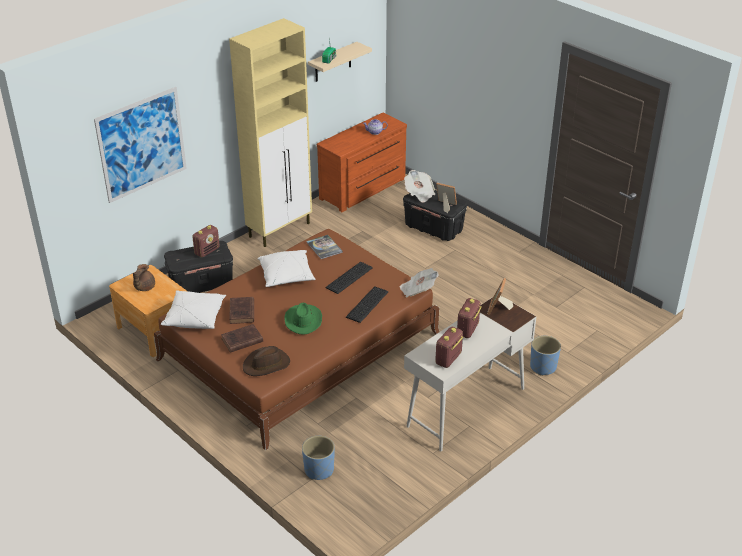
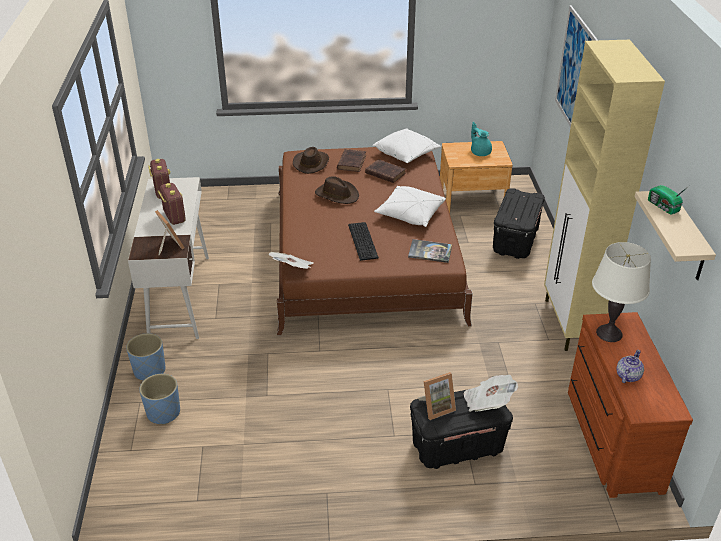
camera: 130 degrees right, 0 degrees up
(144, 287) = (480, 152): brown teapot -> turquoise teapot
(207, 251) = (520, 213): radio -> none
(303, 320) = (337, 194): green hat -> brown hat
(319, 470) = (229, 204): blue planter -> blue planter (163, 412)
(347, 145) = (609, 333): none -> white table lamp
(368, 304) = (312, 234): keyboard -> none

